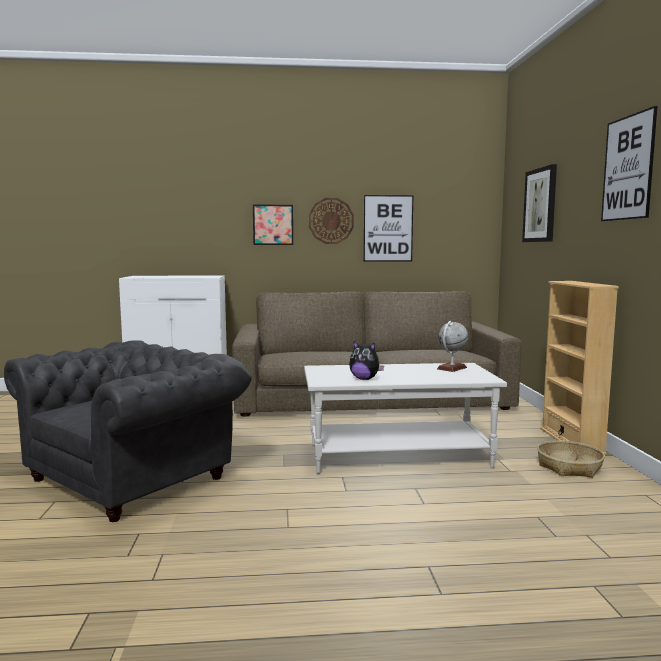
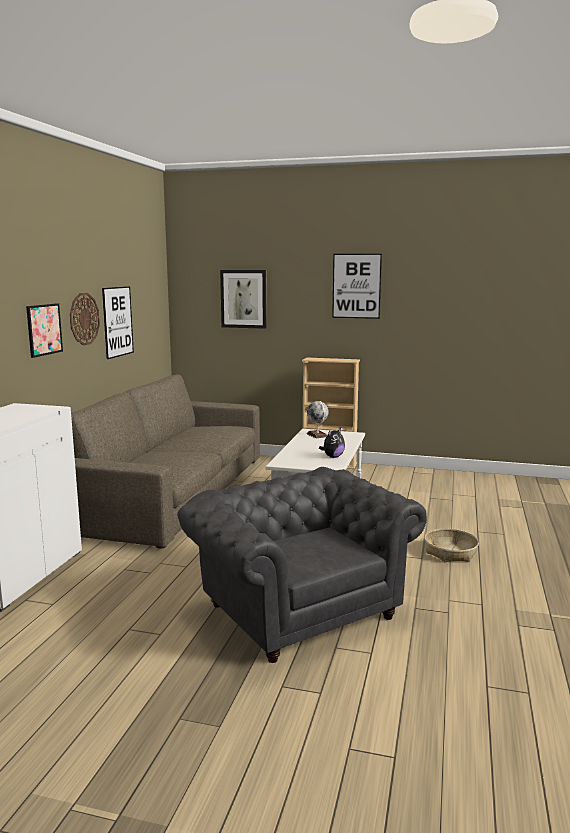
camera: 70 degrees left, 5 degrees up
(569, 467) = (369, 475): basket -> basket (450, 552)

